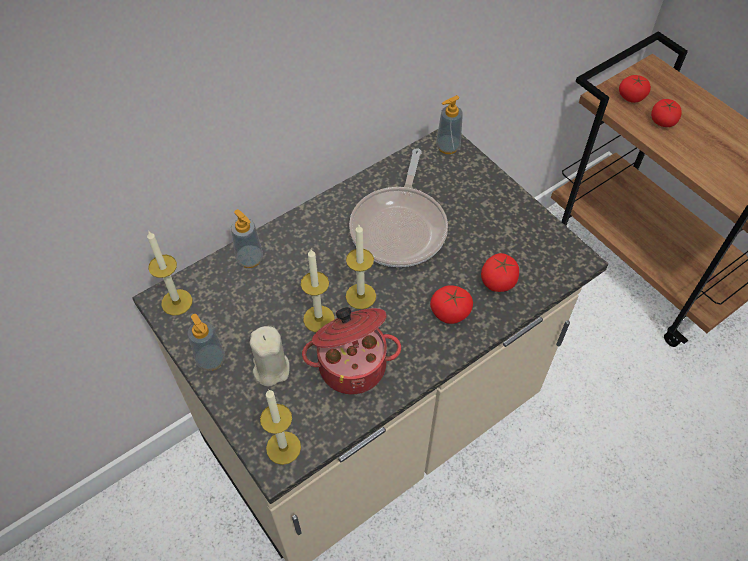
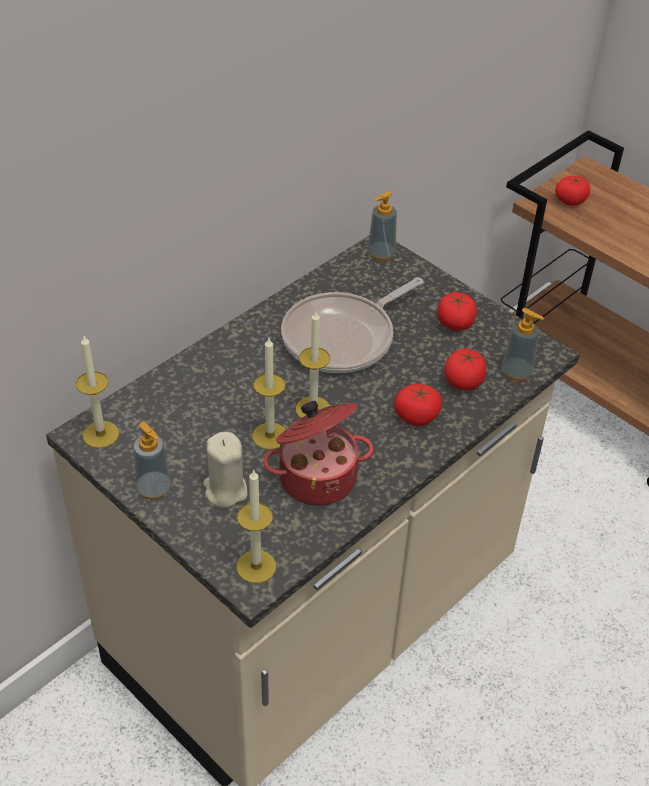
camera: 10 degrees left, 10 degrees down
(250, 259) = (177, 383): soap dispenser -> soap dispenser (516, 372)
(400, 227) = (343, 337): frying pan -> frying pan turned 45 degrees clockwise
(662, 121) = (609, 222): tomato -> tomato (455, 323)

